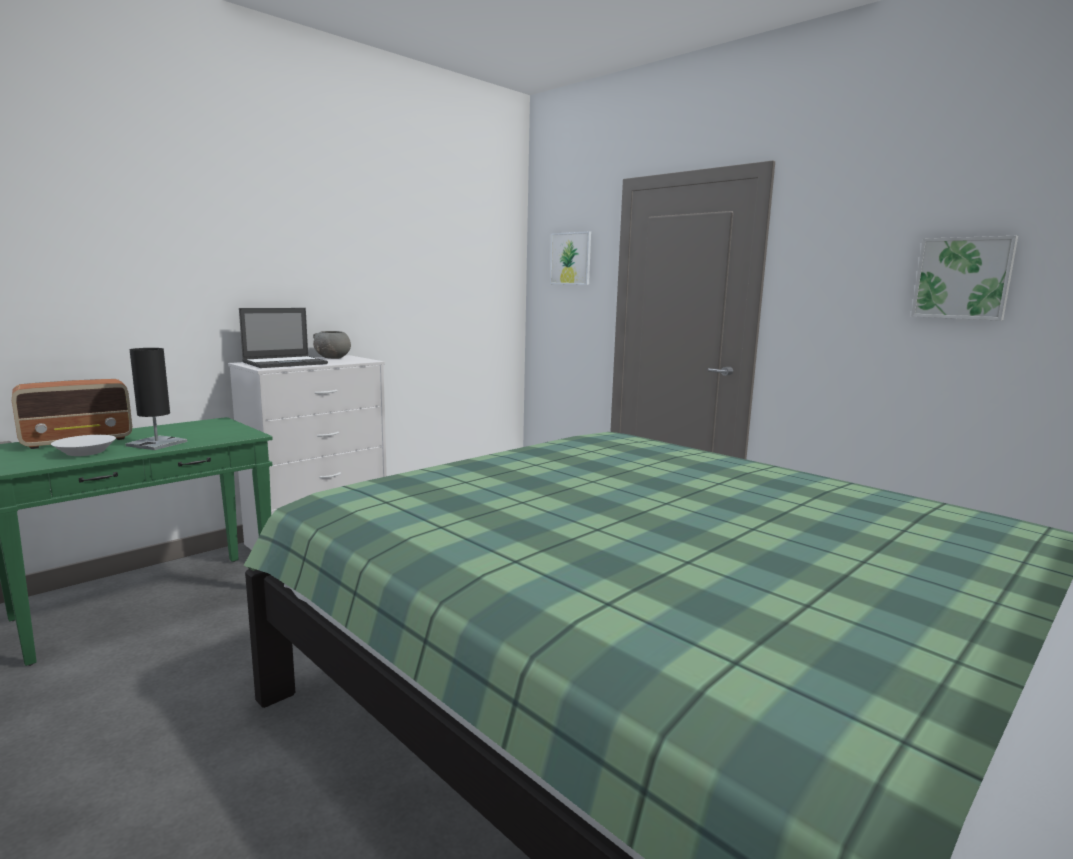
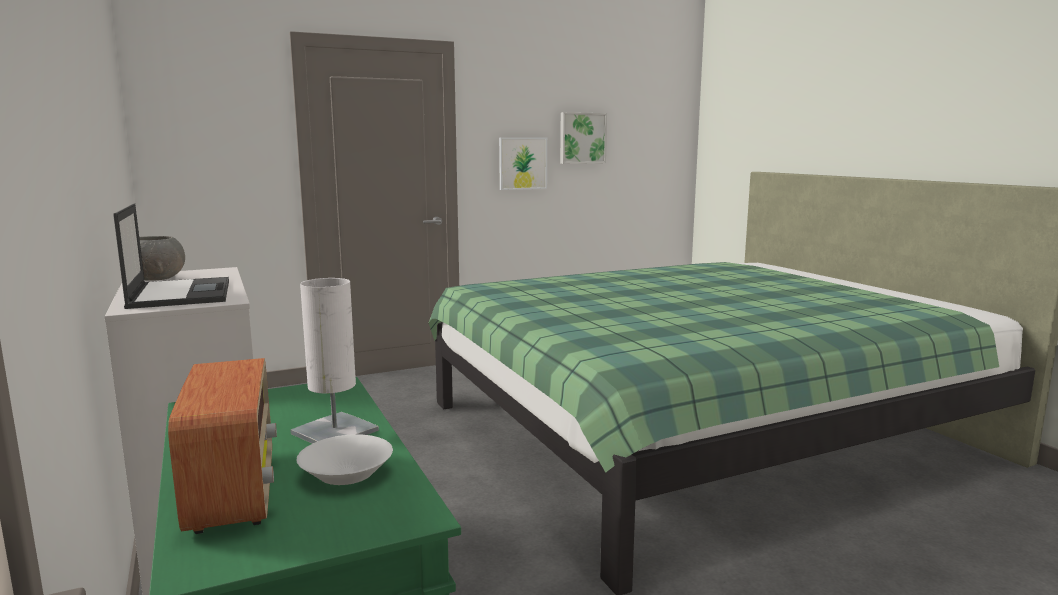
camera: 70 degrees left, 0 degrees up
(157, 444) = (335, 432): black table lamp -> white table lamp
(571, 258) = (217, 116): picture -> picture (523, 163)

